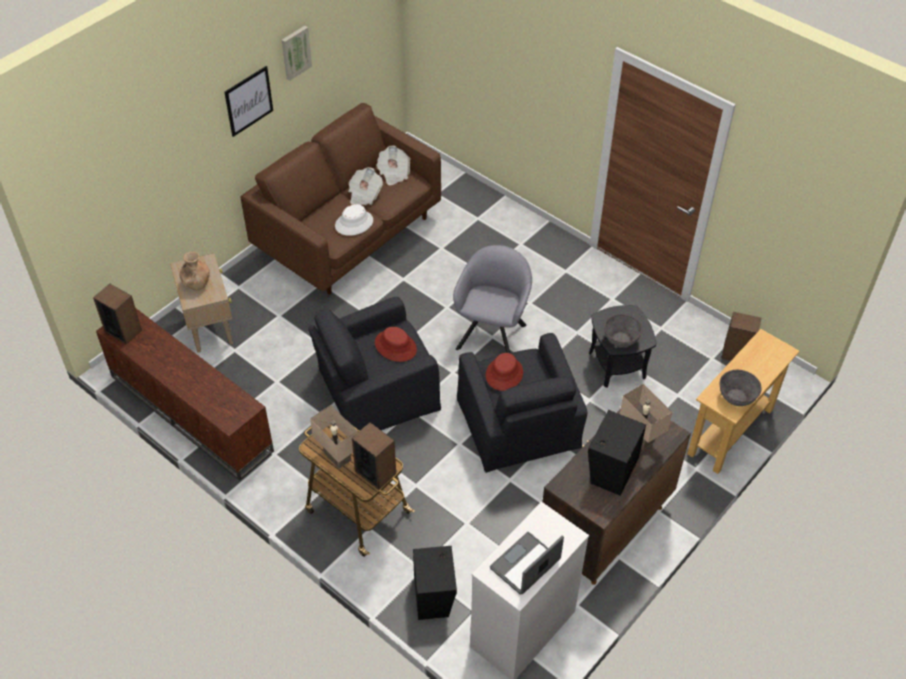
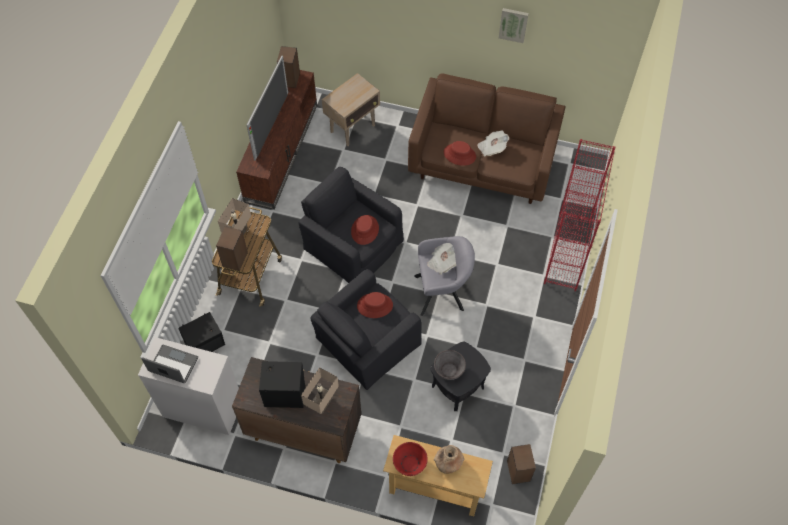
camera: 65 degrees right, 10 degrees up
(183, 374) = (271, 126): none -> television
(196, 283) = (348, 94): brown vase -> brown vase (448, 463)
(249, 101) = (460, 26): picture -> none
(354, 223) = (459, 154): white hat -> red hat
(393, 173) = (526, 155): newspaper -> newspaper (442, 262)
(505, 215) = (567, 253): none -> red bookcase
(737, 397) = (409, 463): grey bowl -> red bowl

